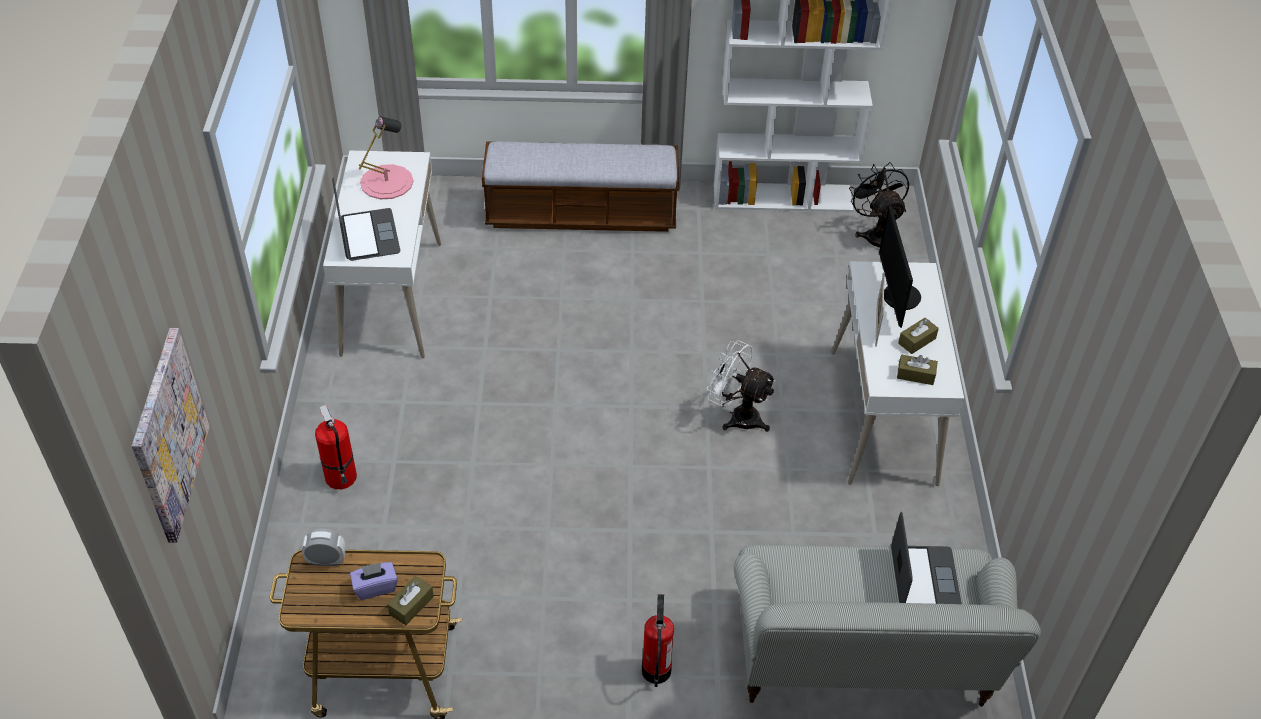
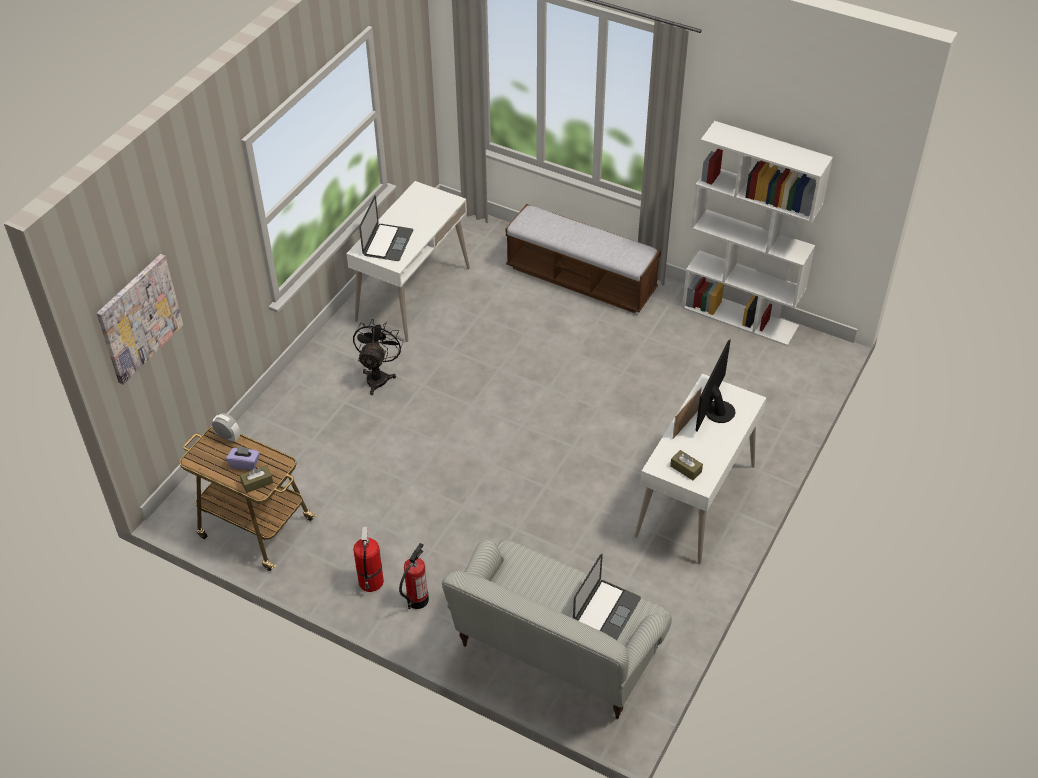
camera: 30 degrees right, 0 degrees up
(341, 478) = (306, 400): fire extinguisher -> fire extinguisher (371, 582)
(386, 182) = (423, 210): pink table lamp -> none
(737, 416) = (590, 460): white fan -> none
(875, 235) = (791, 369): black fan -> black fan (378, 376)
(917, 341) = (706, 446): brown tissue box -> none

